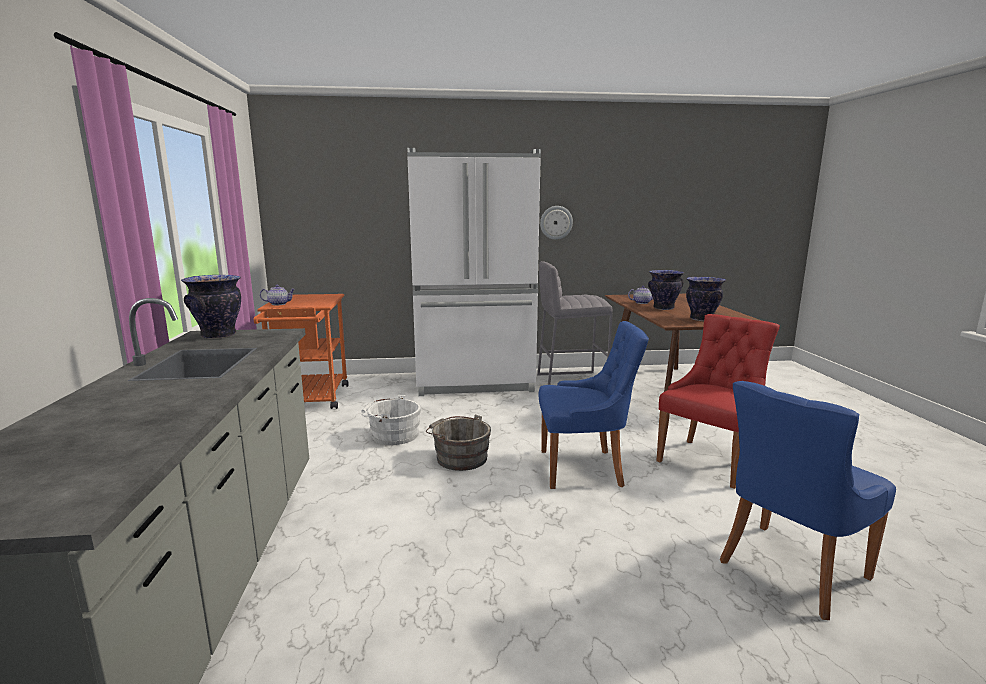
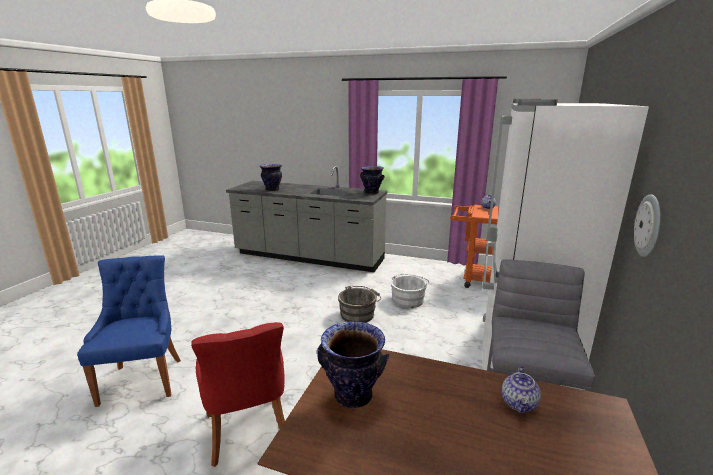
camera: 115 degrees right, 5 degrees up
(584, 468) = (304, 355): blue chair -> none
(663, 308) = (456, 402): vase -> vase (272, 190)

